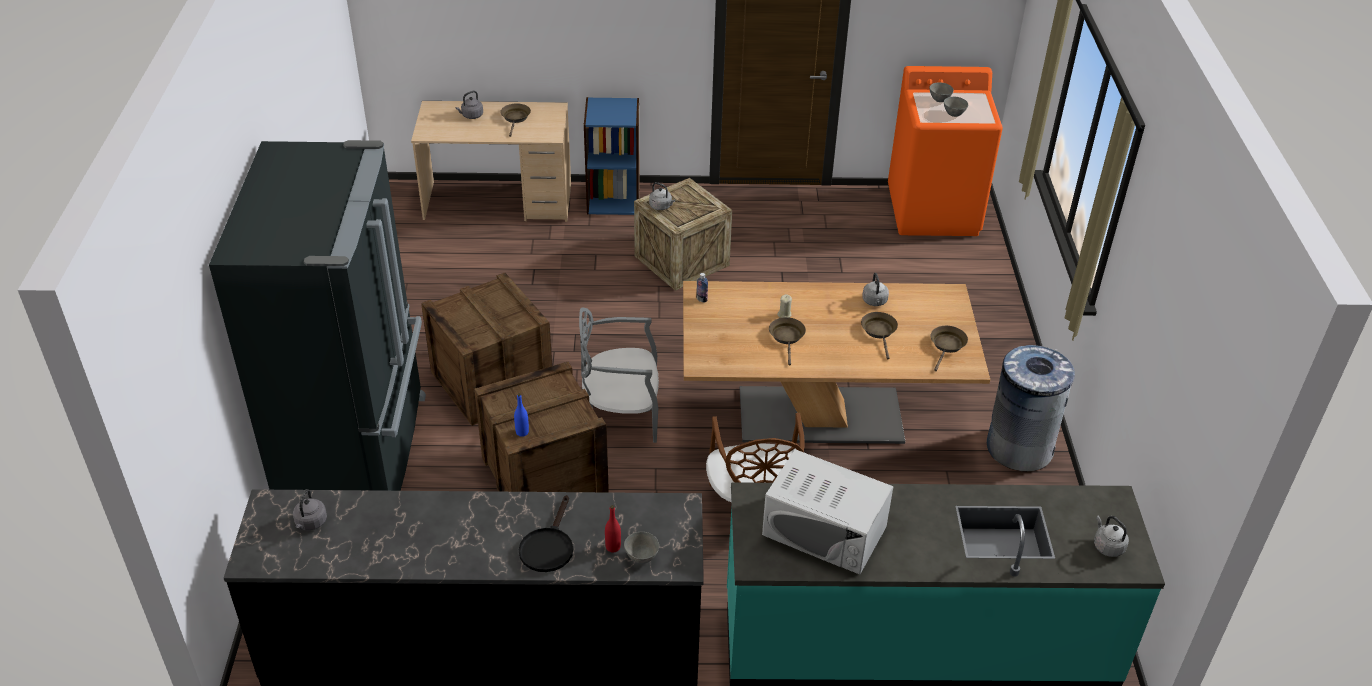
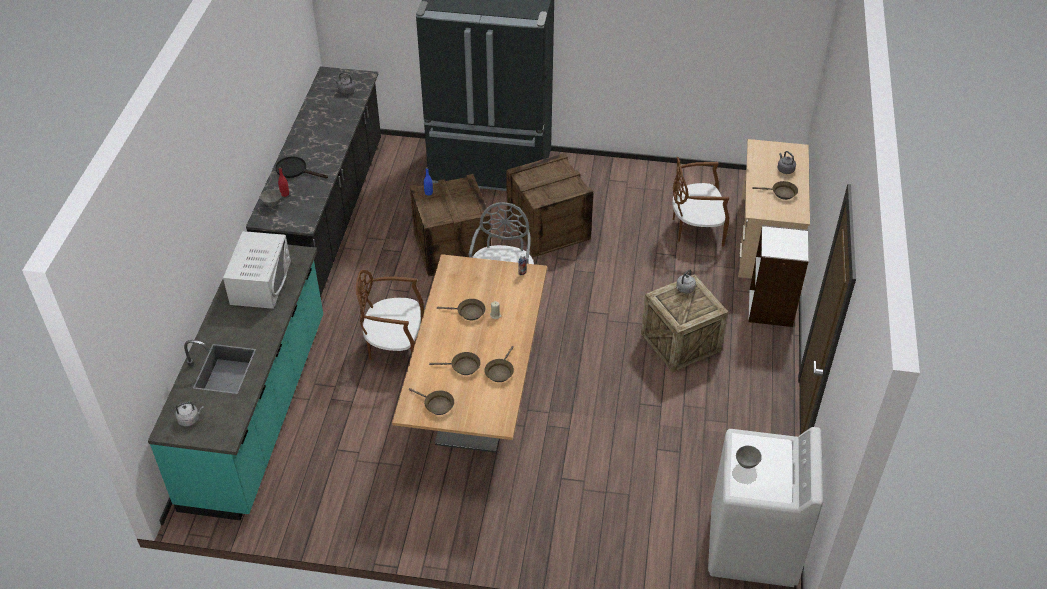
camera: 100 degrees right, 5 degrees up
(483, 254) = (696, 229): none -> brown chair
(613, 199) = (771, 308): blue bookcase -> white bookcase
(824, 531) = (260, 282): white microwave -> white microwave turned 150 degrees clockwise
(874, 302) = (500, 371): grey kettle -> brown frying pan
(934, 211) = (753, 546): orange washing machine -> white washing machine
(940, 100) = (775, 459): grey bowl -> none
(1019, 447) = (413, 521): grey trash can -> none

